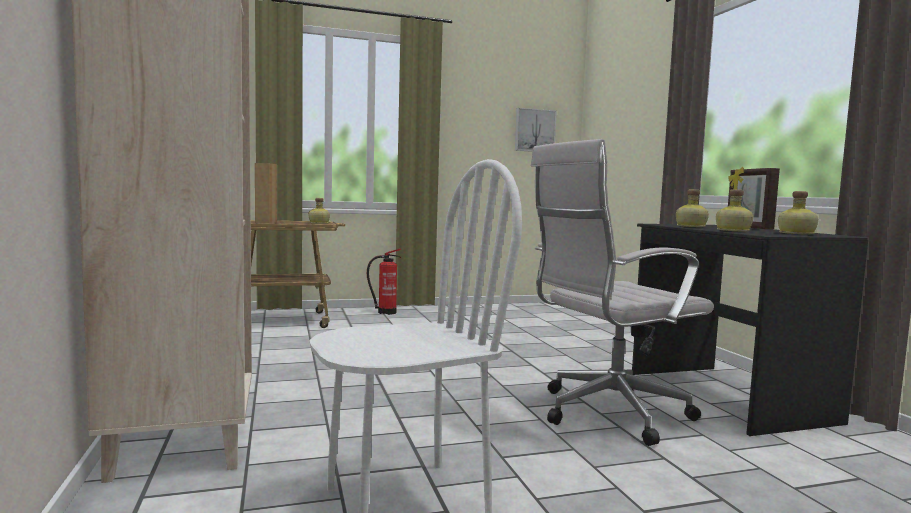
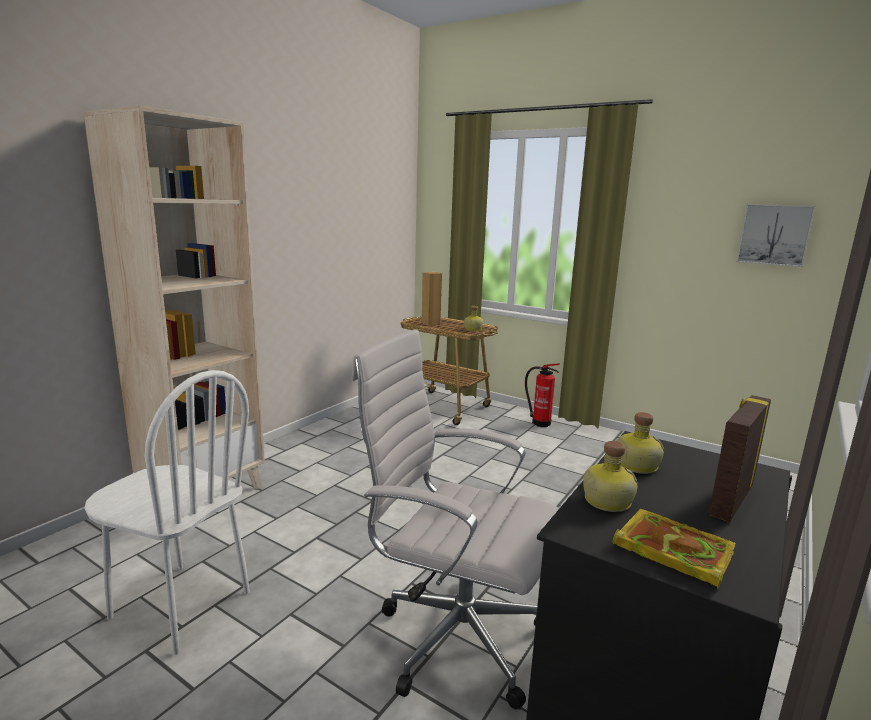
camera: 50 degrees right, 10 degrees up
(796, 233) = (670, 550): bottle -> book

